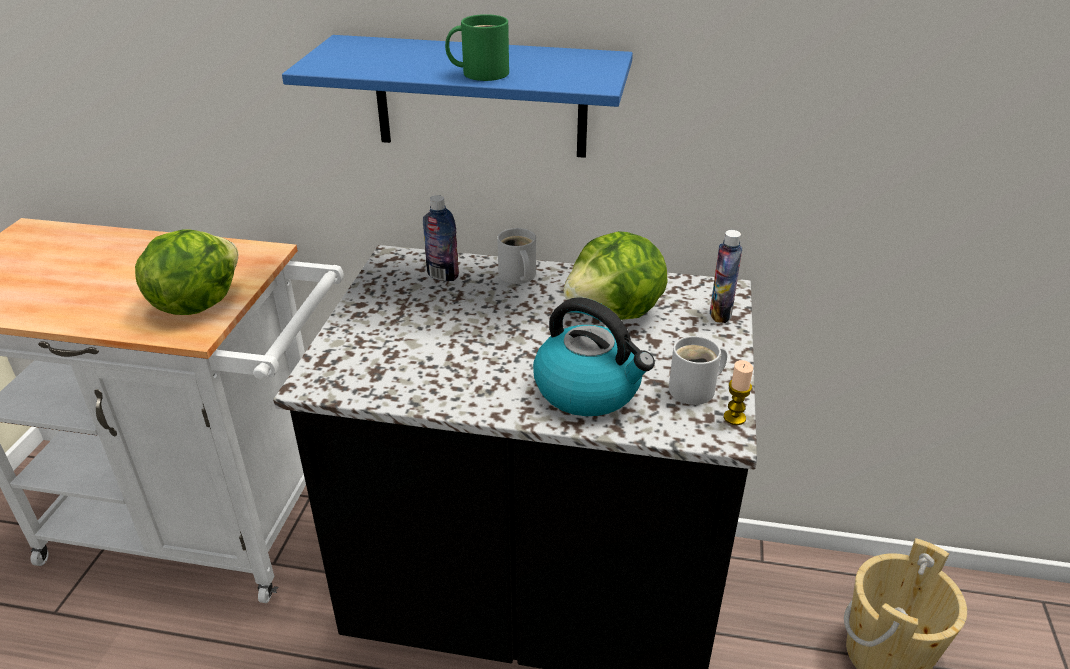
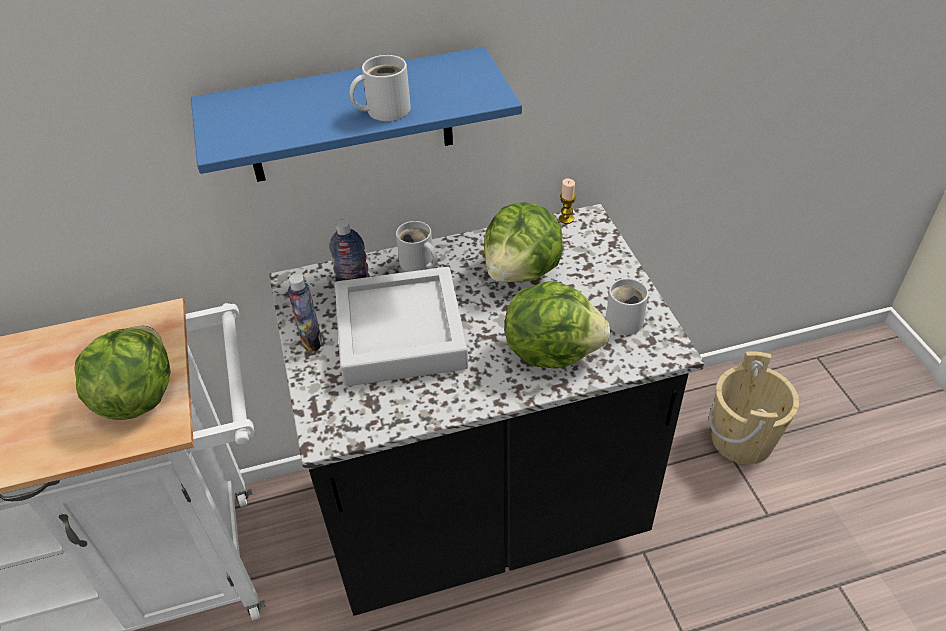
camera: 25 degrees left, 10 degrees up
(451, 326) = (400, 334): none -> grey tray
(481, 72) = (384, 110): green mug -> white mug
(589, 389) = (551, 350): kettle -> lettuce
(720, 313) = (599, 243): bottle -> bottle (311, 340)
(734, 418) = (668, 333): candle -> candle (566, 219)

